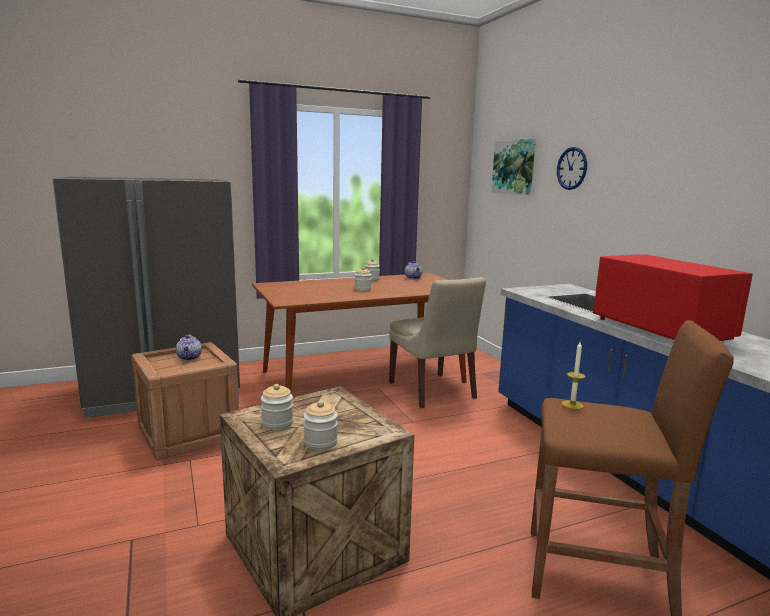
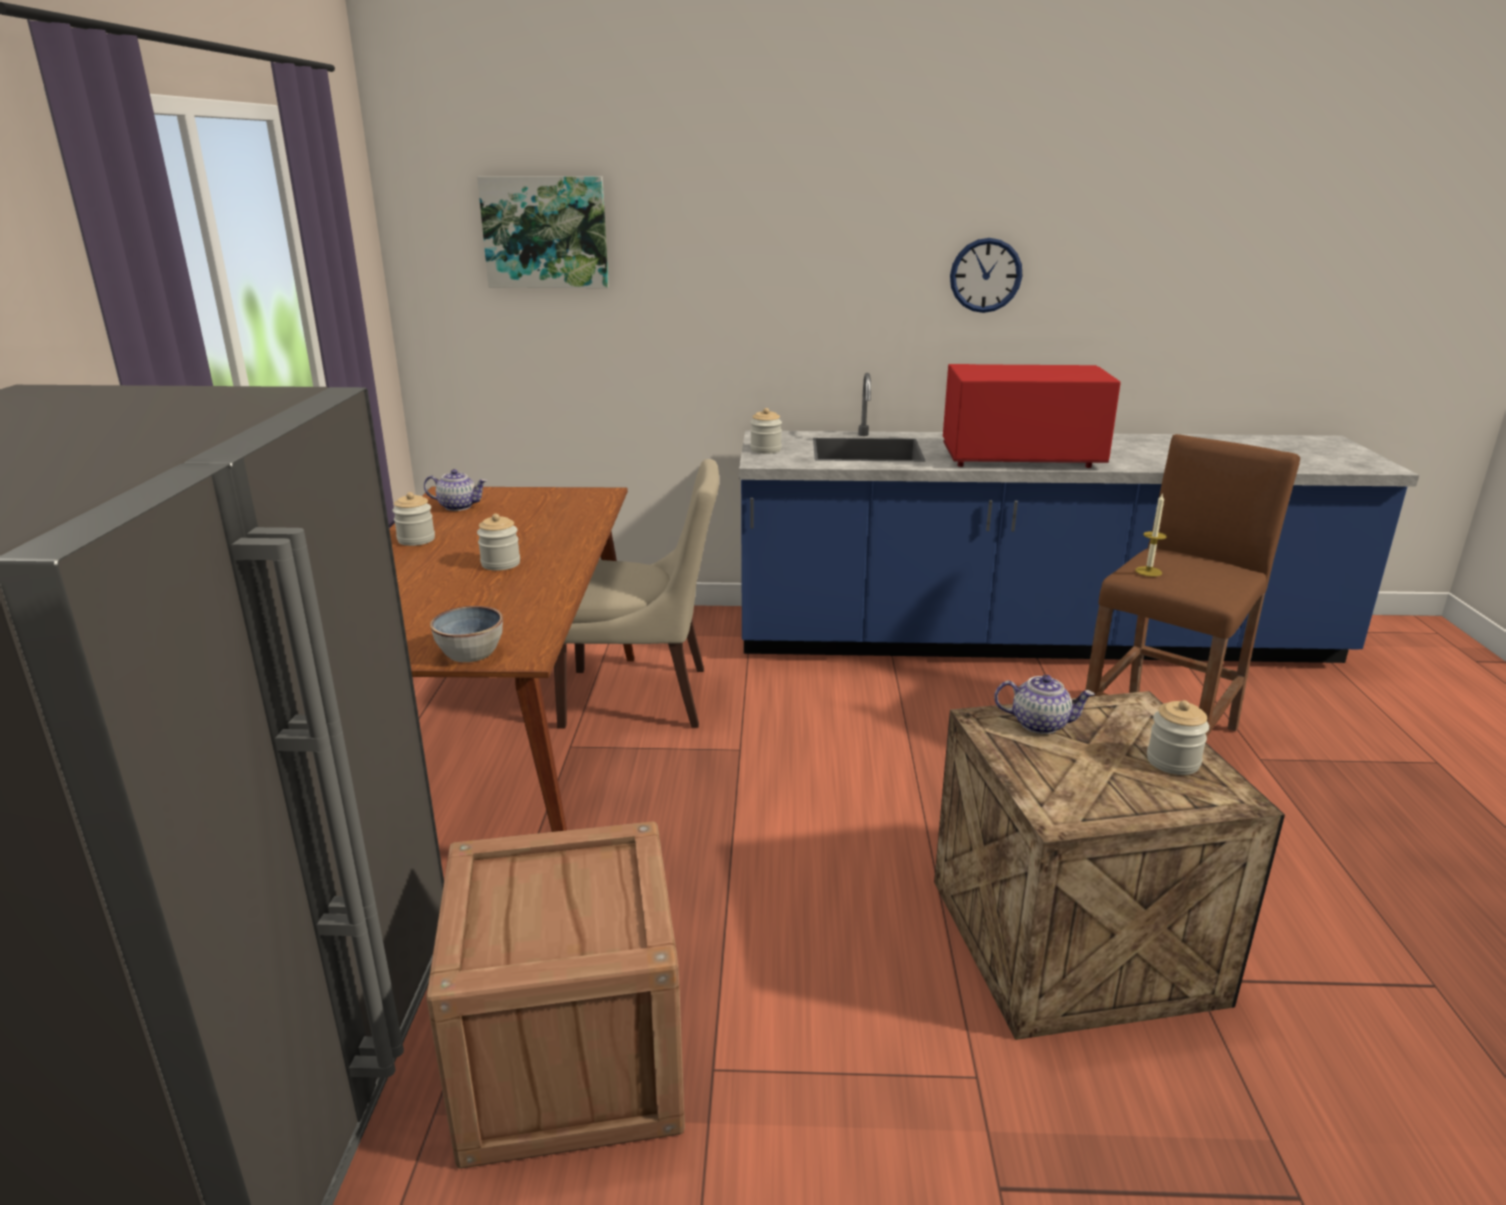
camera: 65 degrees left, 10 degrees up
(189, 357) = (536, 891): teapot -> teapot (1040, 724)
(277, 423) = (1098, 788): jar -> jar (766, 450)
(280, 297) = (470, 653): none -> bowl
(572, 168) = (710, 235): wall clock -> wall clock (985, 275)

